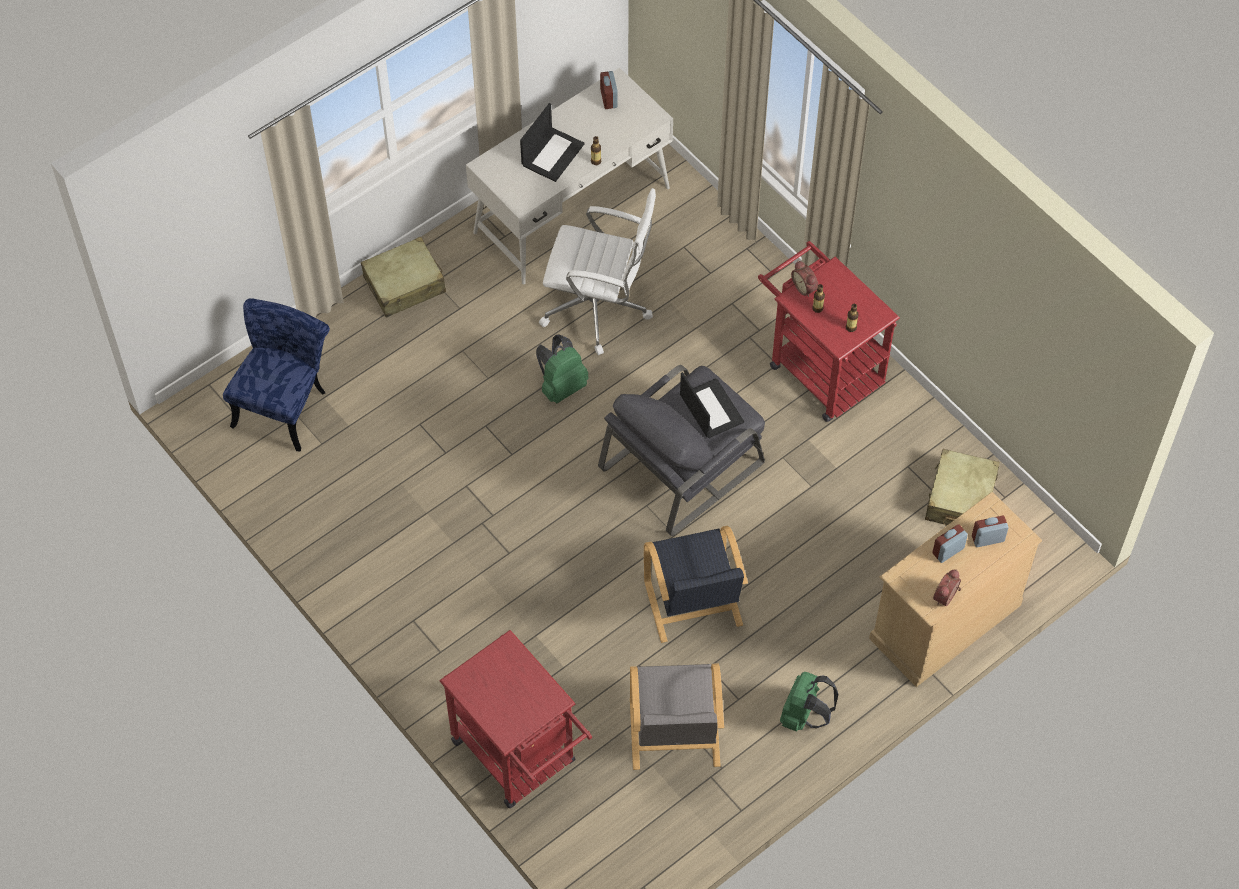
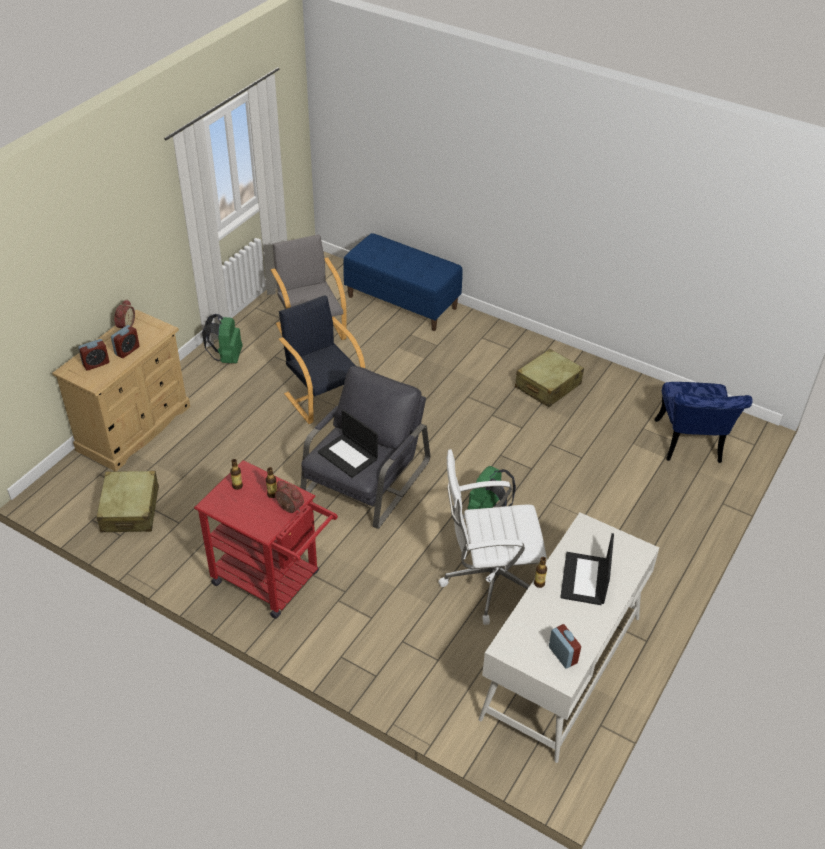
camera: 160 degrees right, 15 degrees down
(405, 285) = (665, 555): beige suitcase -> beige suitcase (547, 386)
(520, 758) = (403, 302): red cart -> blue bench

